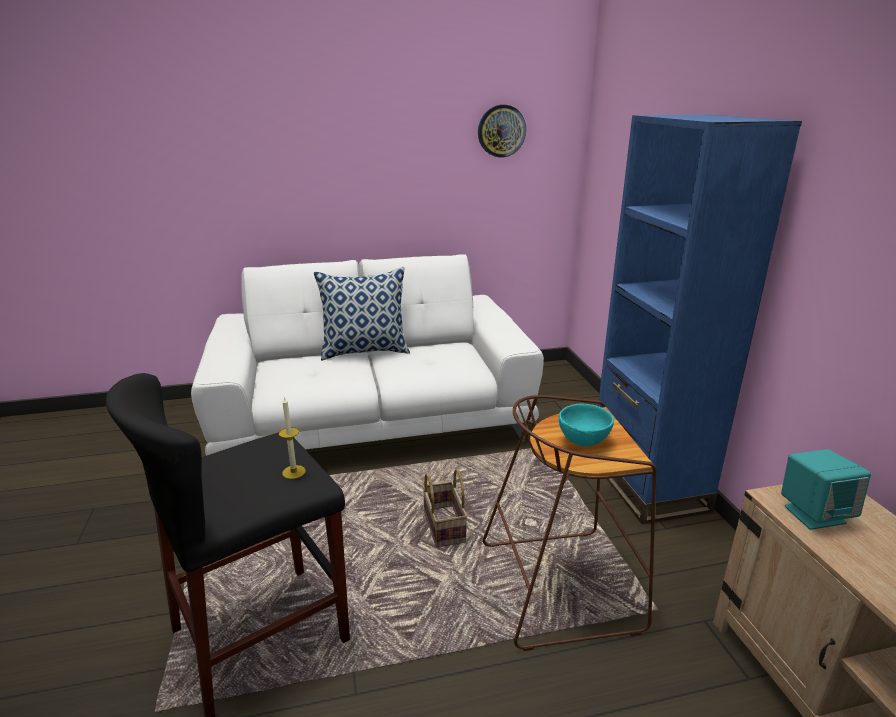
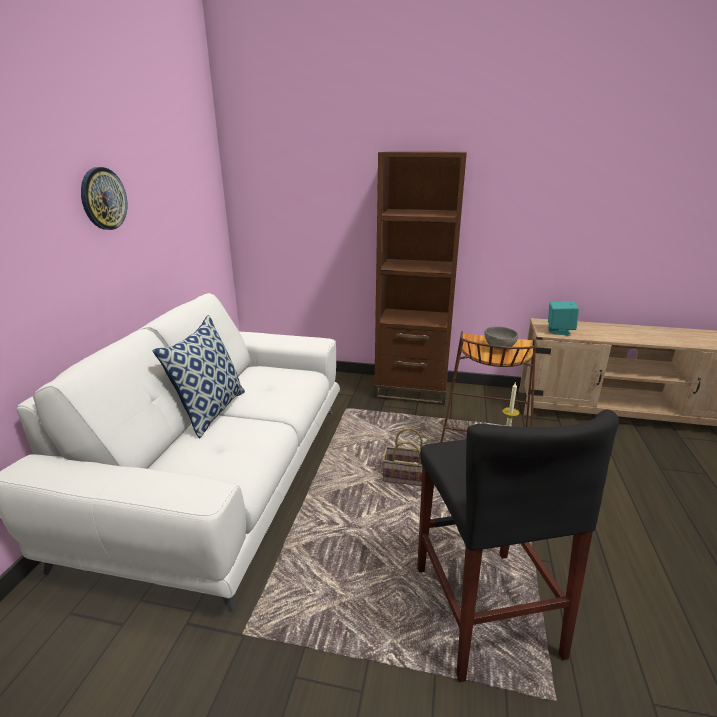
camera: 65 degrees left, 0 degrees up
(501, 131) = (182, 175): wall clock -> wall clock (103, 199)
(582, 440) = (499, 348): turquoise bowl -> grey bowl
(647, 484) = (411, 390): blue bookcase -> brown bookcase

